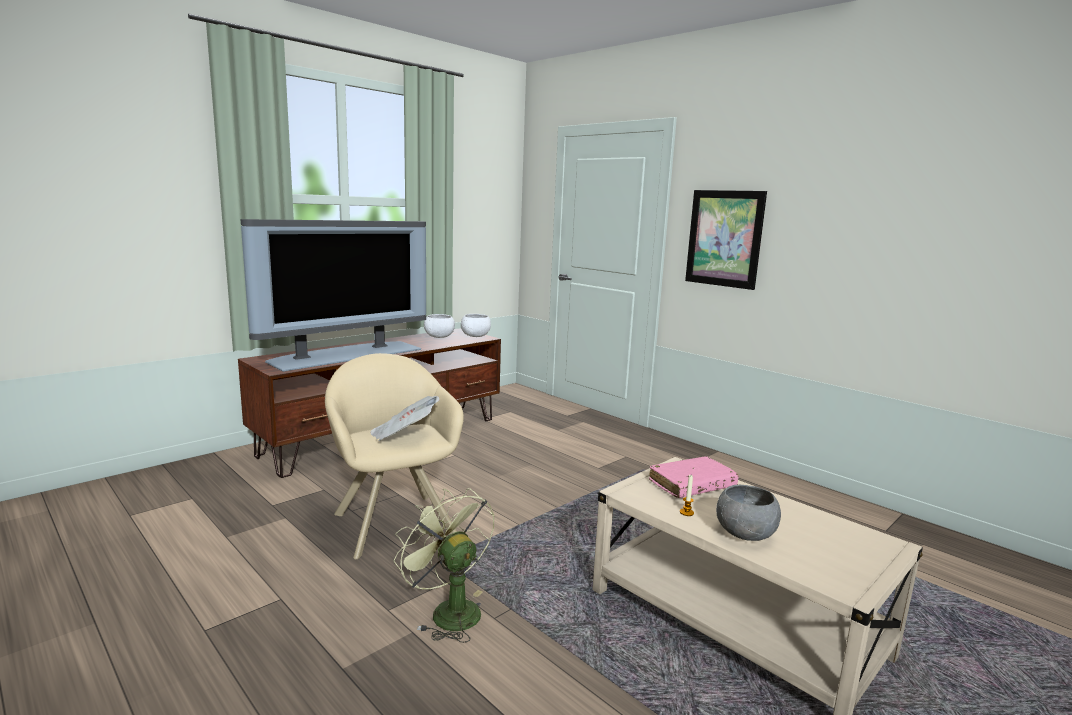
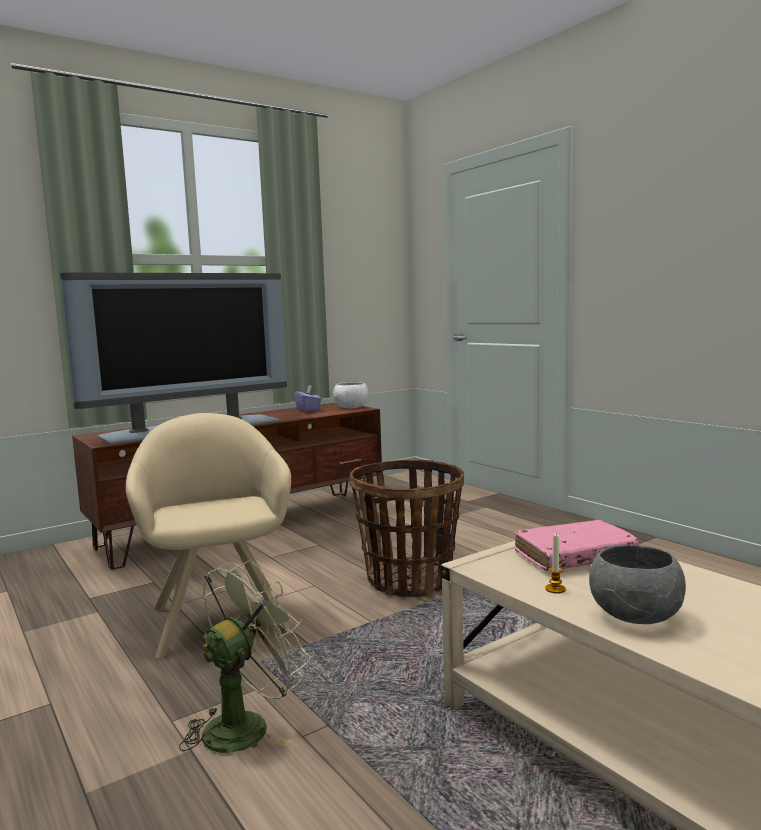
camera: 10 degrees right, 5 degrees down
(403, 435) = (222, 507): newspaper -> none
(439, 336) = (308, 409): white bowl -> purple tissue box
(448, 611) = (246, 725): green fan -> green fan turned 75 degrees clockwise
(539, 488) = (409, 580): none -> basket
(724, 238) = (641, 262): picture -> none

